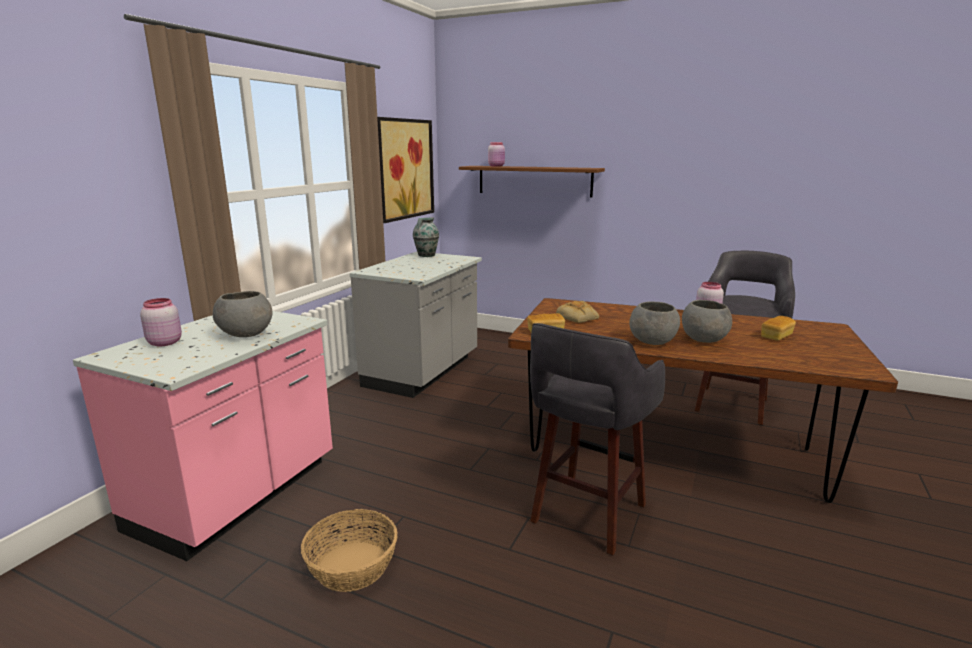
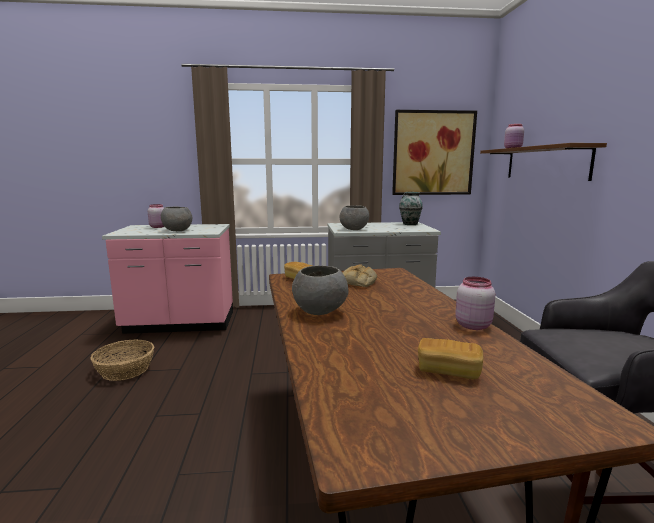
camera: 60 degrees right, 5 degrees down
(586, 516) = (213, 440): grey stool -> none
(703, 340) = (360, 331): grey bowl -> grey bowl (354, 229)

